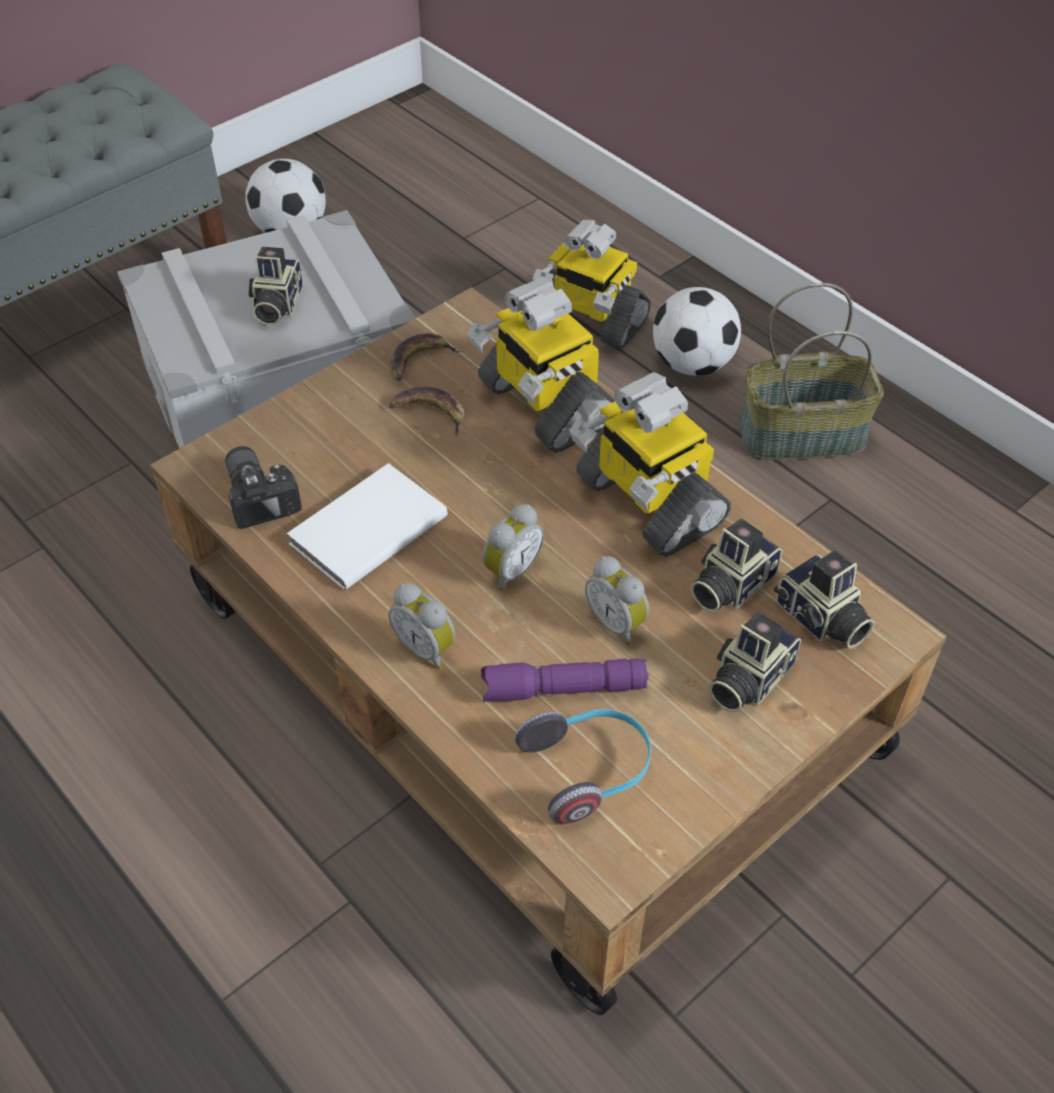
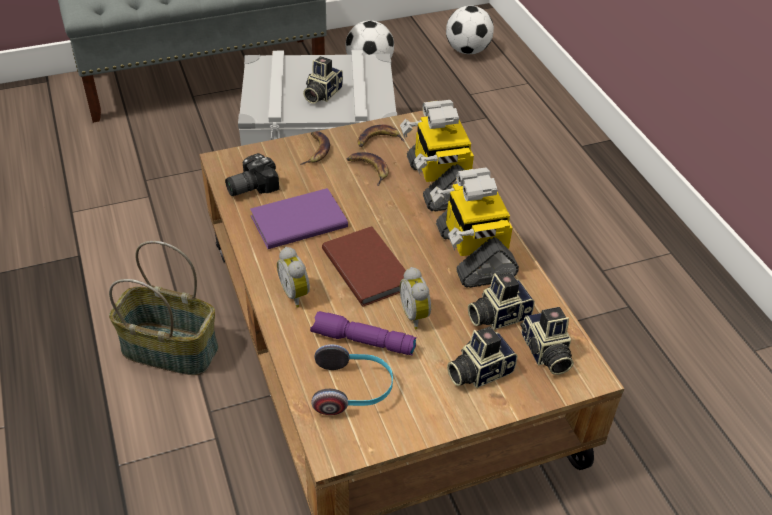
camera: 20 degrees right, 5 degrees down
(261, 495) = (250, 186): camera -> camera turned 120 degrees counterclockwise
(333, 405) = (316, 150): none -> banana
(364, 529) = (297, 220): white book -> purple book
(510, 570) = (368, 267): alarm clock -> brown book
(589, 319) = (524, 159): toy robot -> none
(692, 364) = (577, 202): football -> football (467, 50)
(803, 434) = (629, 262): basket -> basket (171, 348)

